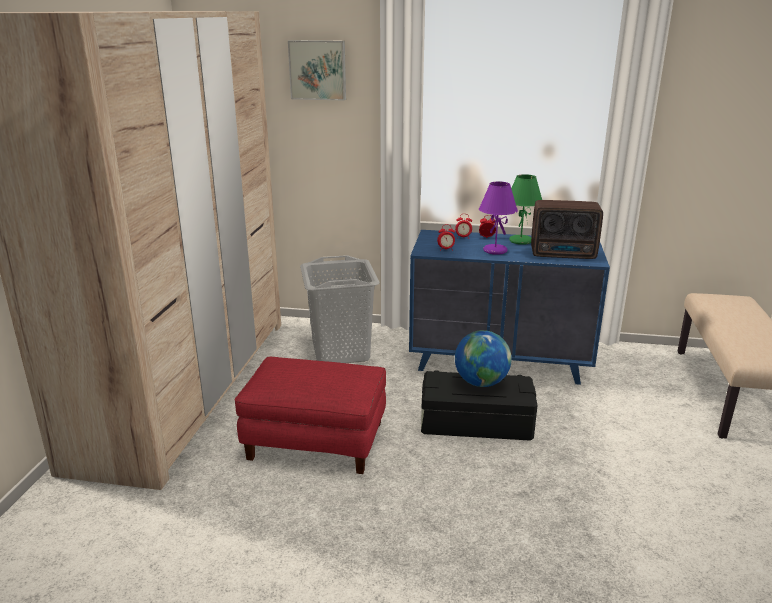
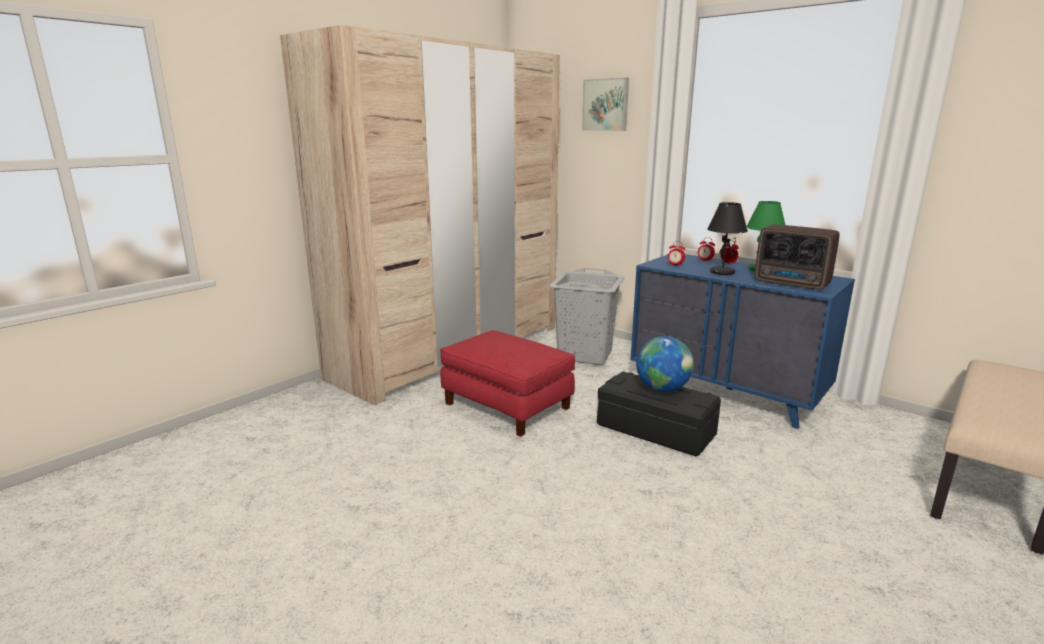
camera: 30 degrees right, 5 degrees down
(494, 251) = (721, 272): purple table lamp -> black table lamp

